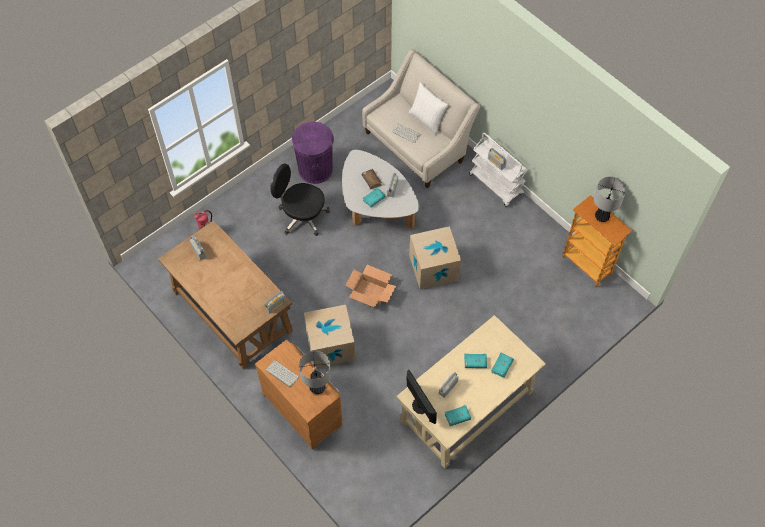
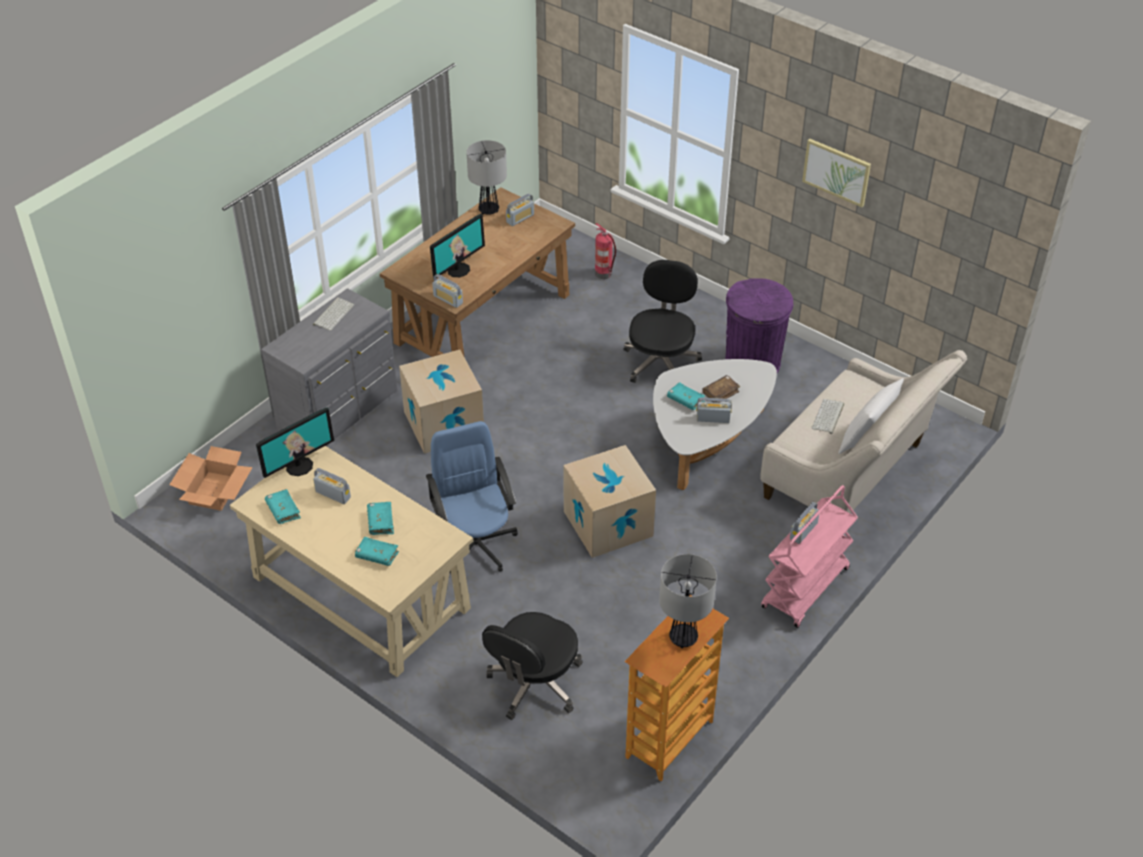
camera: 80 degrees right, 15 degrees down
(245, 295) = (458, 269): none -> monitor
(296, 49) = (836, 172): none -> picture
(303, 407) = (341, 410): brown dresser -> grey dresser
(317, 387) = (314, 350): table lamp -> table lamp (488, 210)
(370, 292) = (545, 454): cardboard box -> cardboard box (214, 491)
(438, 339) = (476, 544): none -> blue office chair
(496, 184) = (805, 589): white cart -> pink cart
(545, 322) = (534, 684): none -> black office chair

